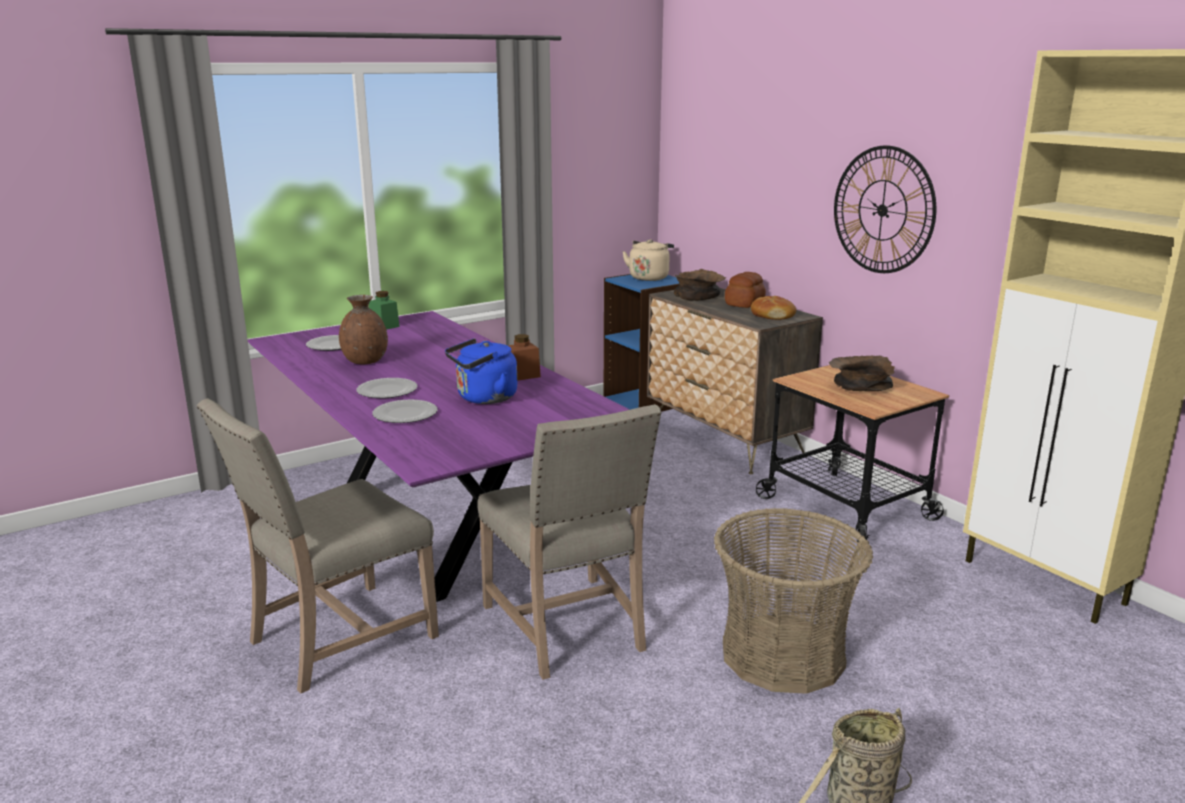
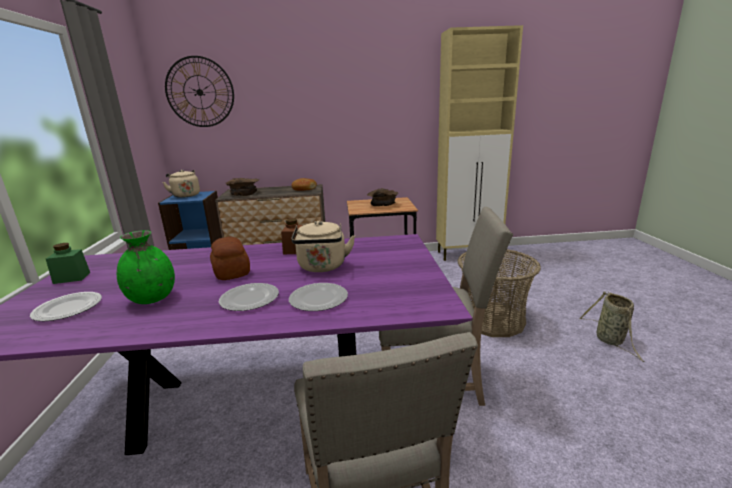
camera: 60 degrees left, 0 degrees up
(365, 361) = (153, 298): brown vase -> green vase
(483, 398) = (322, 267): blue kettle -> beige kettle
(745, 303) = (275, 189): bread -> bread (232, 271)
(882, 210) = (349, 120): wall clock -> wall clock (200, 92)

